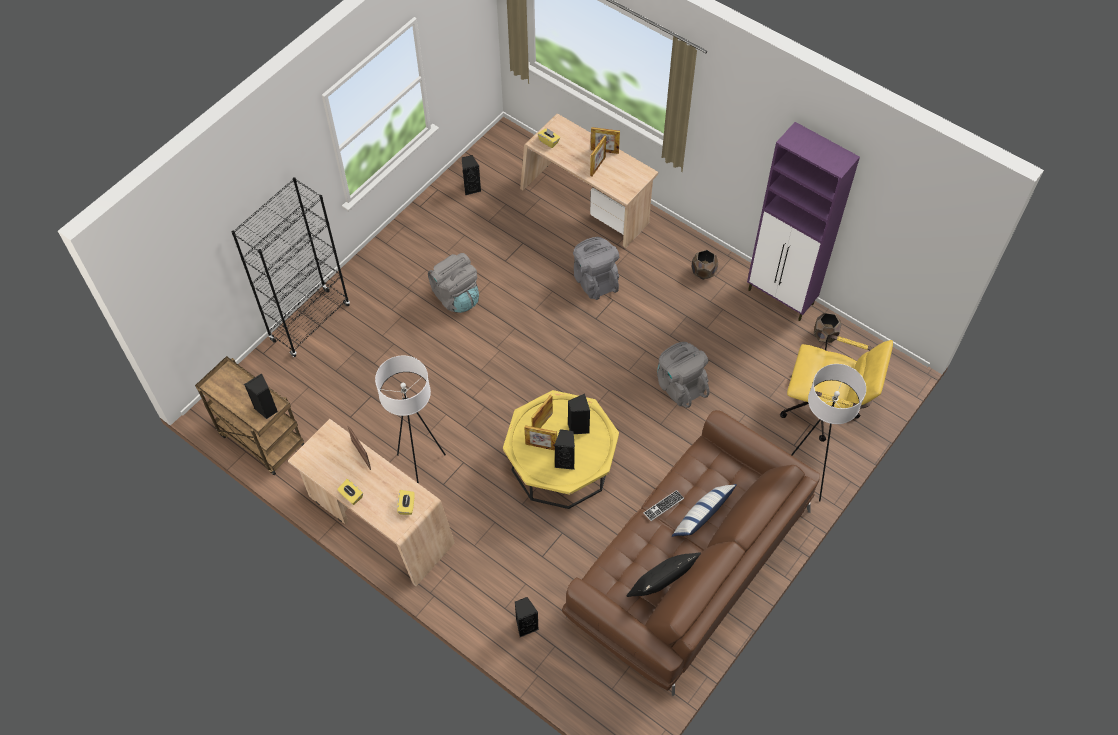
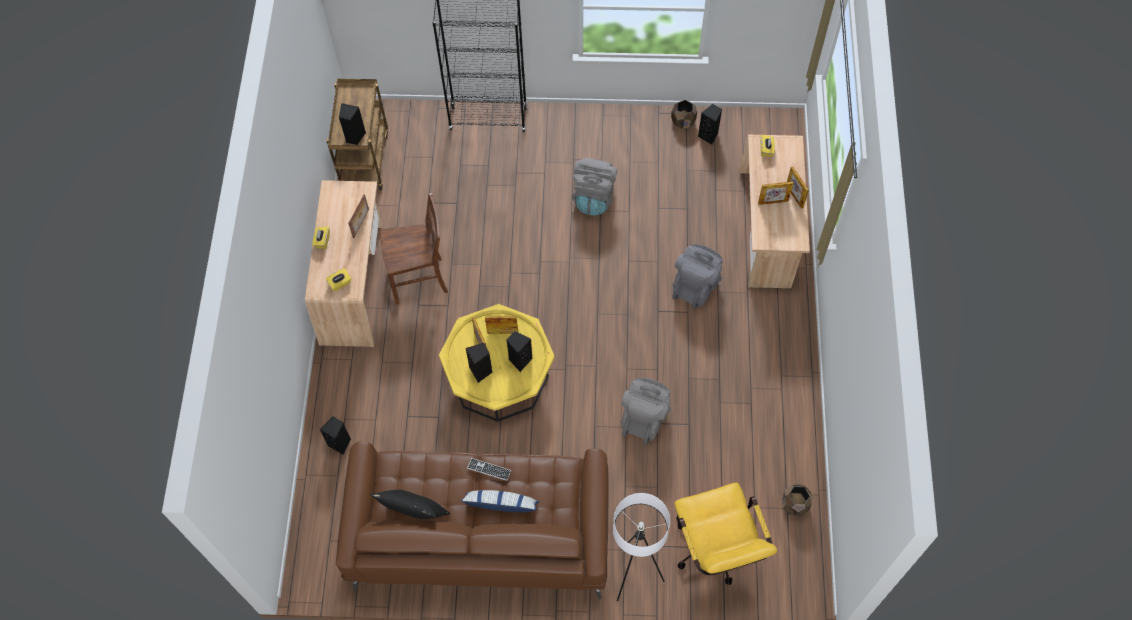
camera: 55 degrees right, 5 degrees up
(420, 468) = (420, 280): white floor lamp -> brown chair
(703, 272) = (777, 364): brown planter -> brown planter (683, 121)
(781, 297) = (804, 444): purple cabinet -> none

